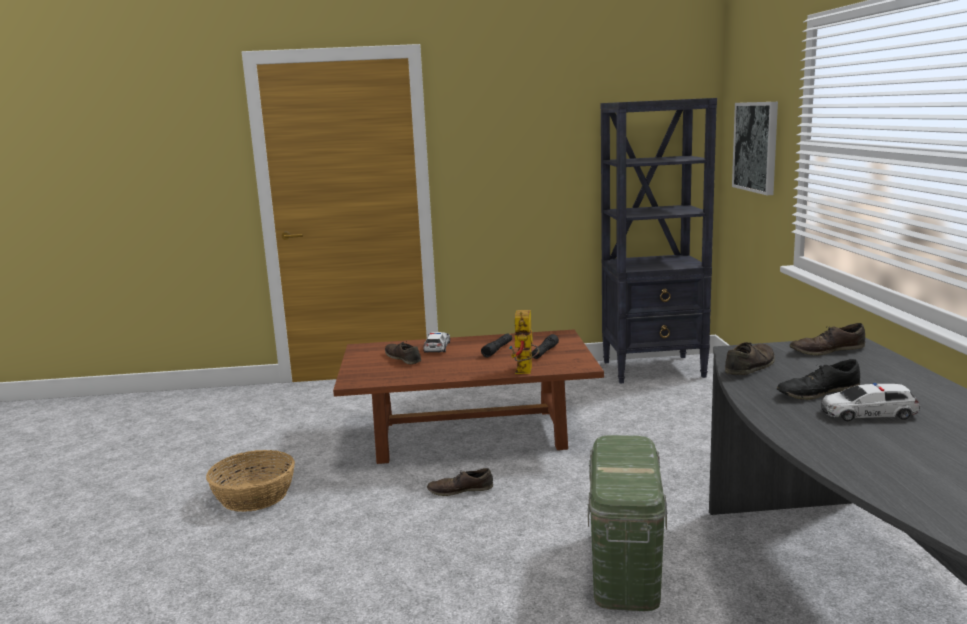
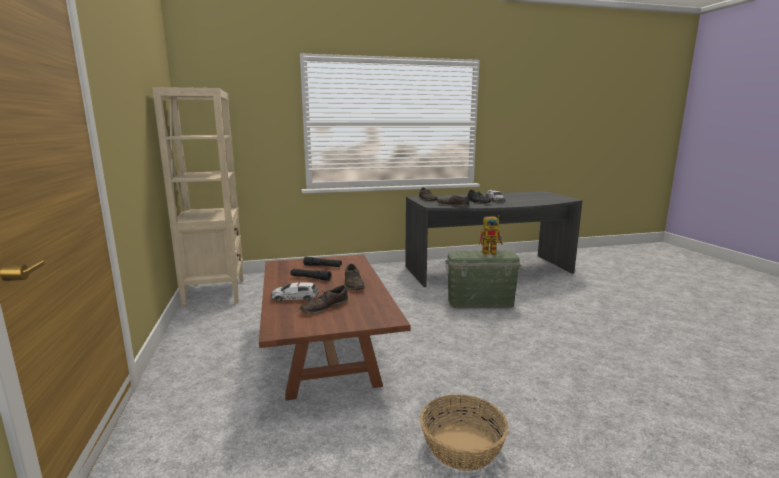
camera: 100 degrees left, 0 degrees up
(460, 490) = (419, 346): brown shoe -> brown shoe (354, 284)
(526, 372) = (366, 269): toy robot -> toy robot (492, 252)
(654, 369) = (215, 293): black bookcase -> beige bookcase
(756, 146) = (243, 127): picture -> none

